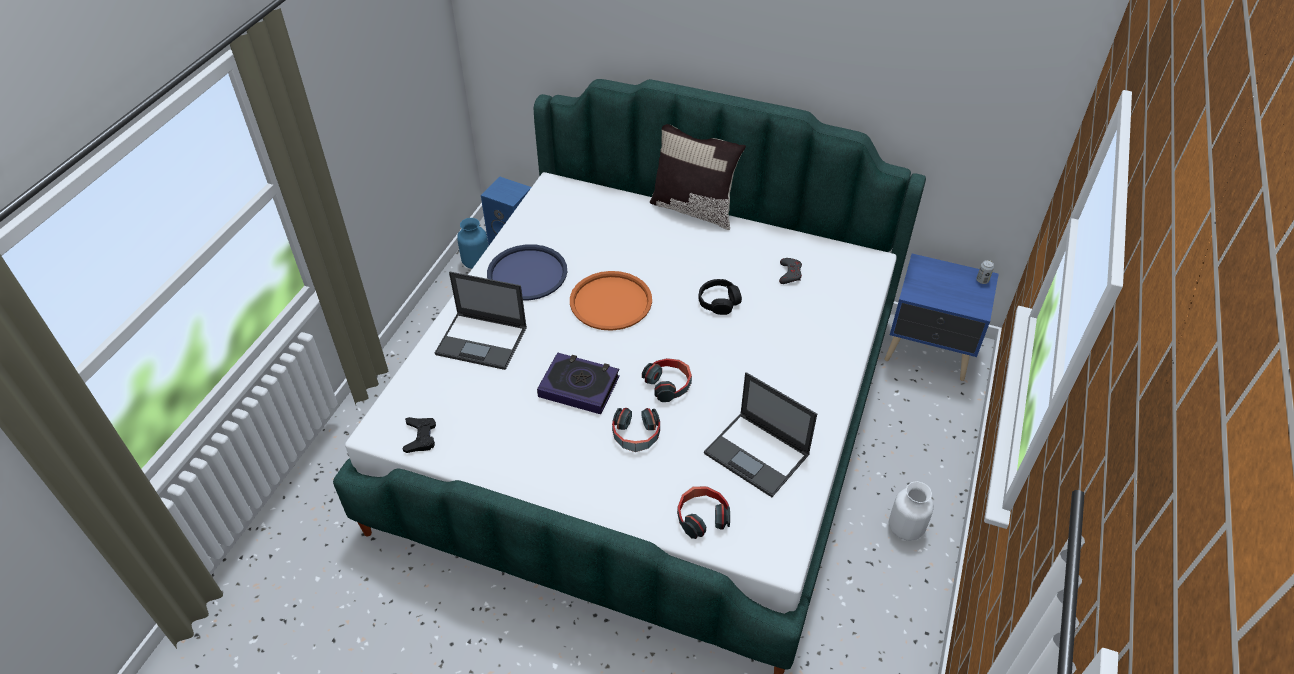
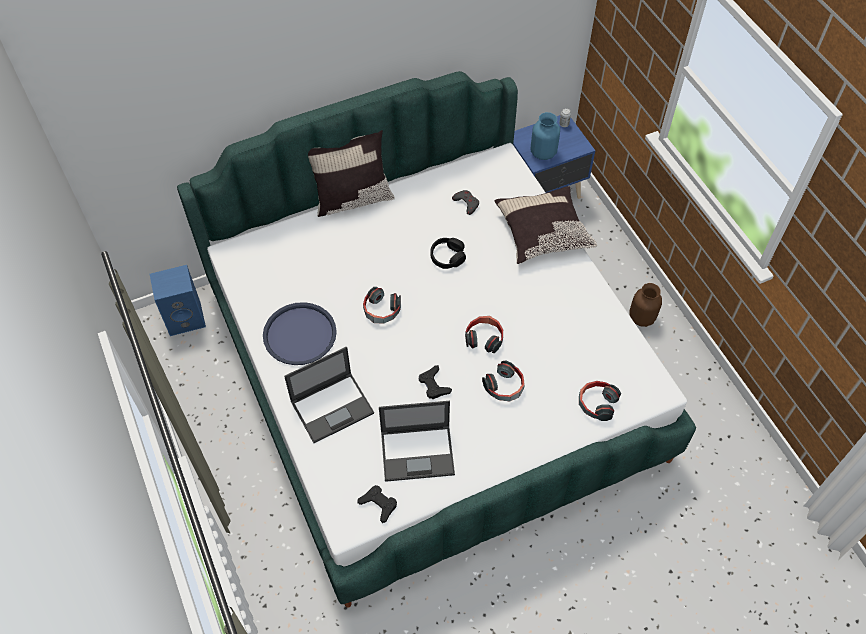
camera: 45 degrees left, 10 degrees up
(476, 262) = (176, 355): blue vase -> blue vase (543, 152)
(579, 386) = (434, 385): book -> black game controller
(610, 302) = (381, 310): orange tray -> headphones
(758, 454) = (582, 340): laptop -> laptop (418, 452)
(833, 343) = (543, 233): none -> pillow
(905, 528) = (642, 317): white vase -> brown vase

